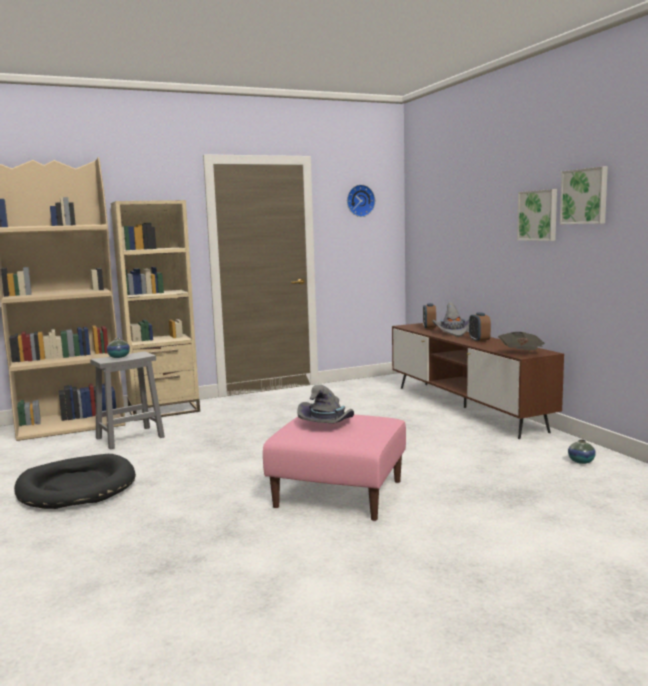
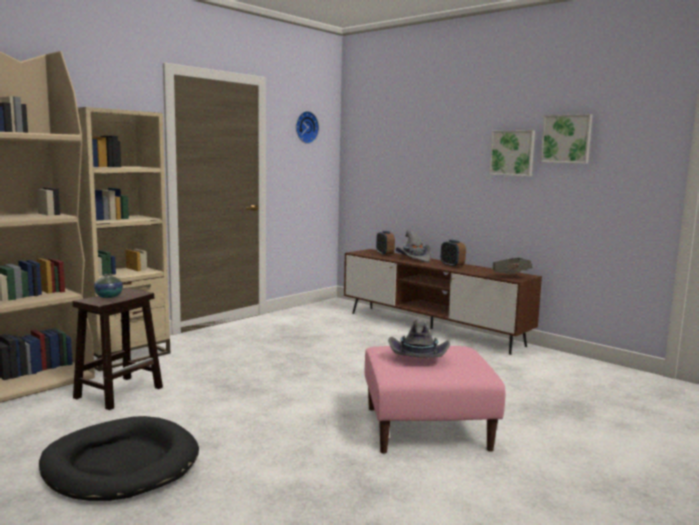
camera: 25 degrees left, 0 degrees up
(131, 437) = (119, 392): grey stool -> brown stool
(581, 461) = (580, 370): vase -> none

